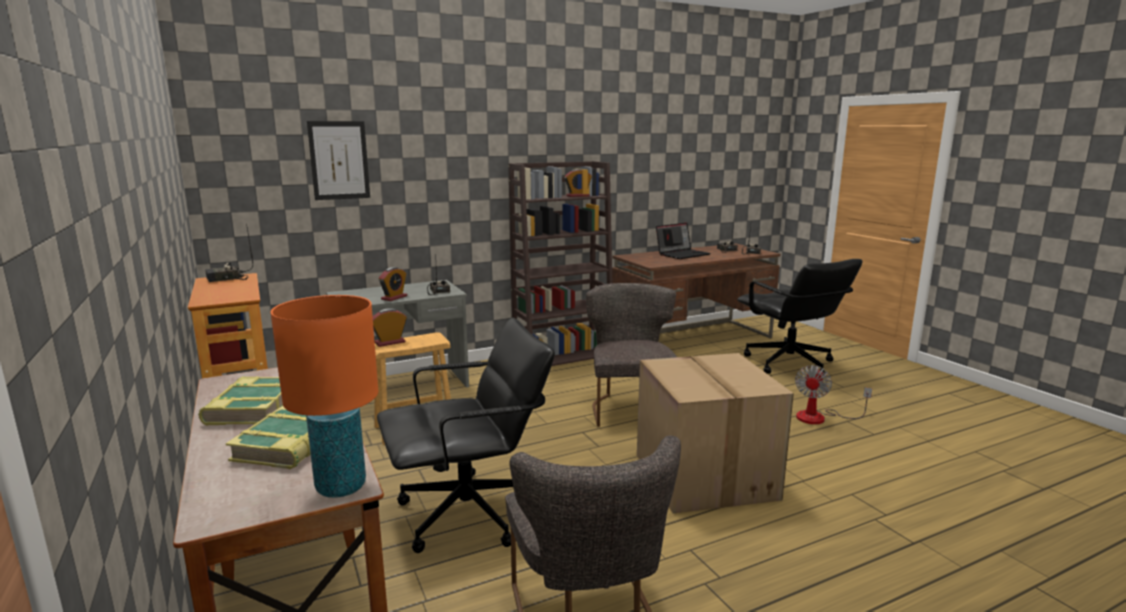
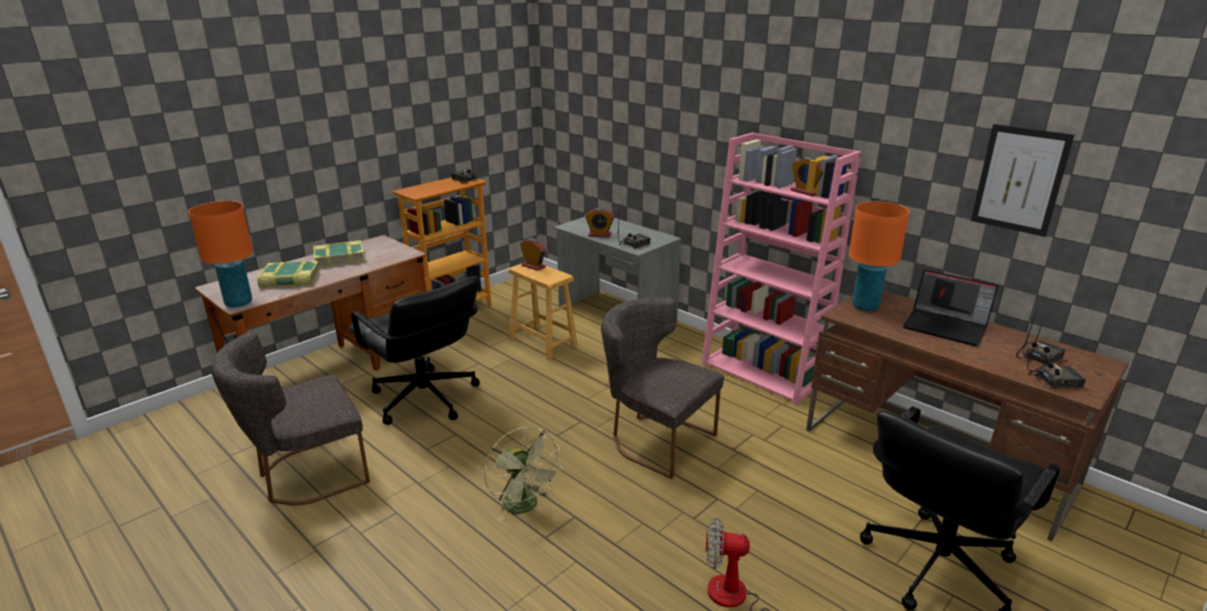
camera: 70 degrees right, 10 degrees up
(339, 160) = (616, 101): picture -> picture (1019, 180)
(563, 356) = (763, 373): brown bookcase -> pink bookcase
(630, 408) = (655, 439): grey chair -> grey chair turned 120 degrees counterclockwise
(644, 260) = (865, 307): none -> orange table lamp
(702, 475) = (525, 507): cardboard box -> green fan

